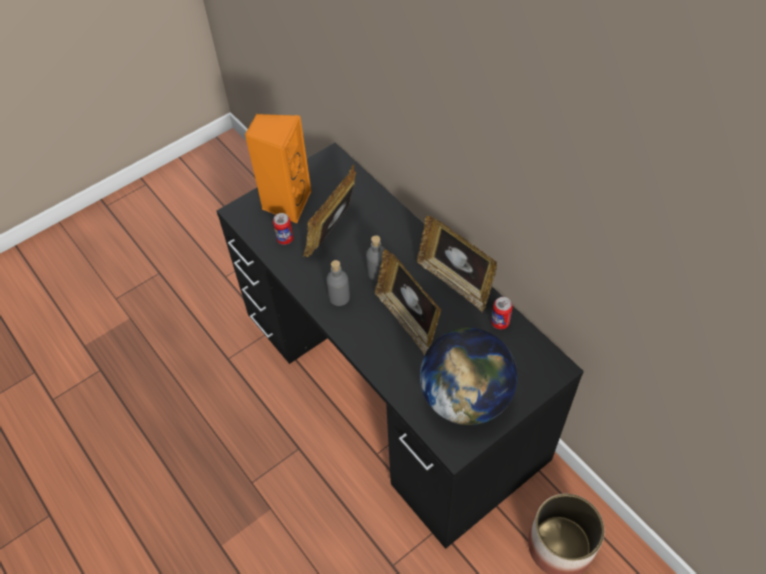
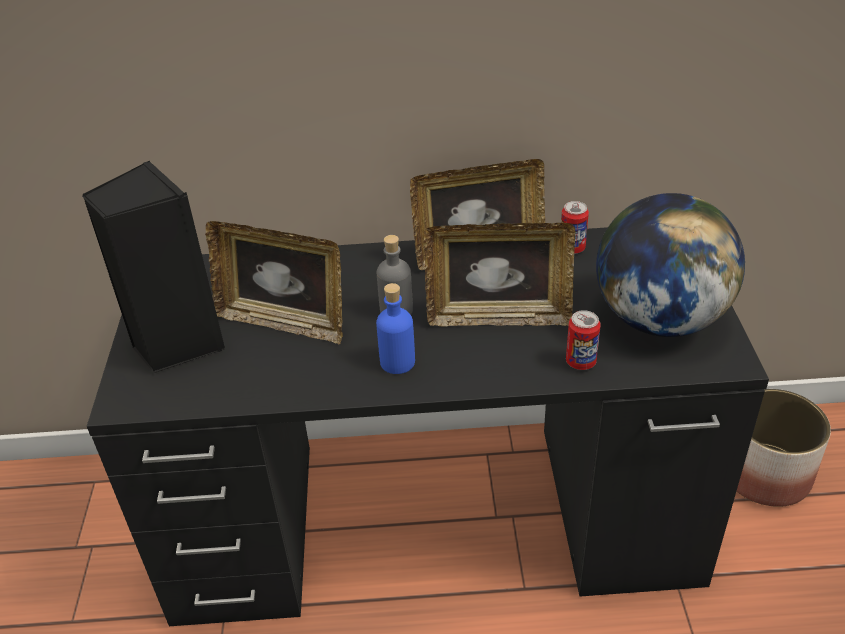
camera: 55 degrees left, 15 degrees down
(285, 239) = (236, 373): can -> can (580, 362)
(286, 203) = (176, 344): orange speaker -> black speaker
(333, 232) = (283, 321): picture frame -> picture frame turned 45 degrees counterclockwise
(339, 297) = (397, 362): grey bottle -> blue bottle

